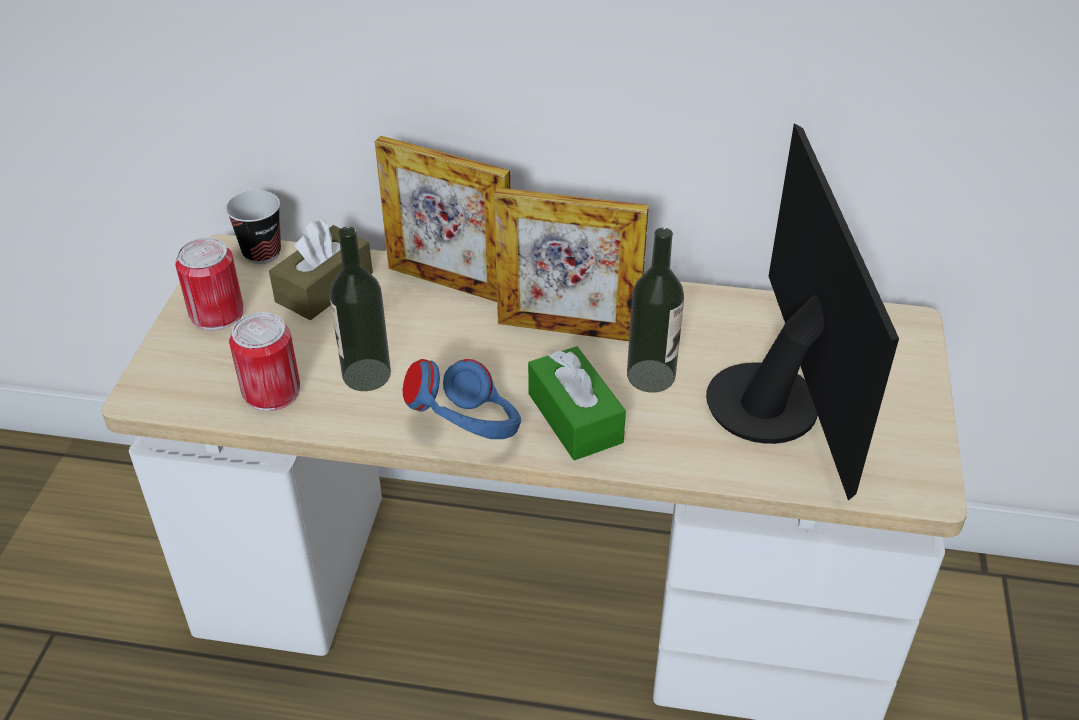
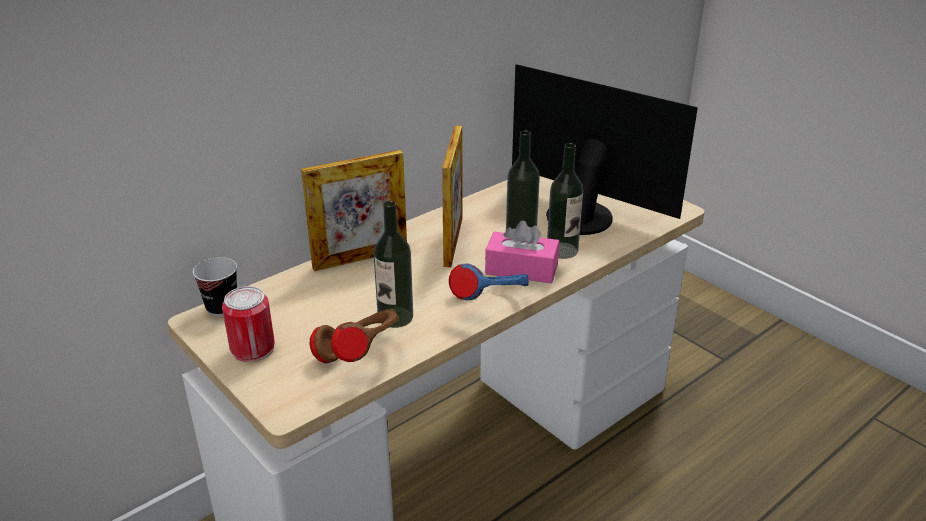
camera: 50 degrees left, 10 degrees down
(271, 391) = (359, 356): can -> brown headphones
(324, 287) = (294, 299): brown tissue box -> none
(567, 329) = (453, 241): picture frame -> picture frame turned 45 degrees counterclockwise
(575, 418) = (521, 269): green tissue box -> pink tissue box
(662, 430) = (562, 250): none -> bottle

